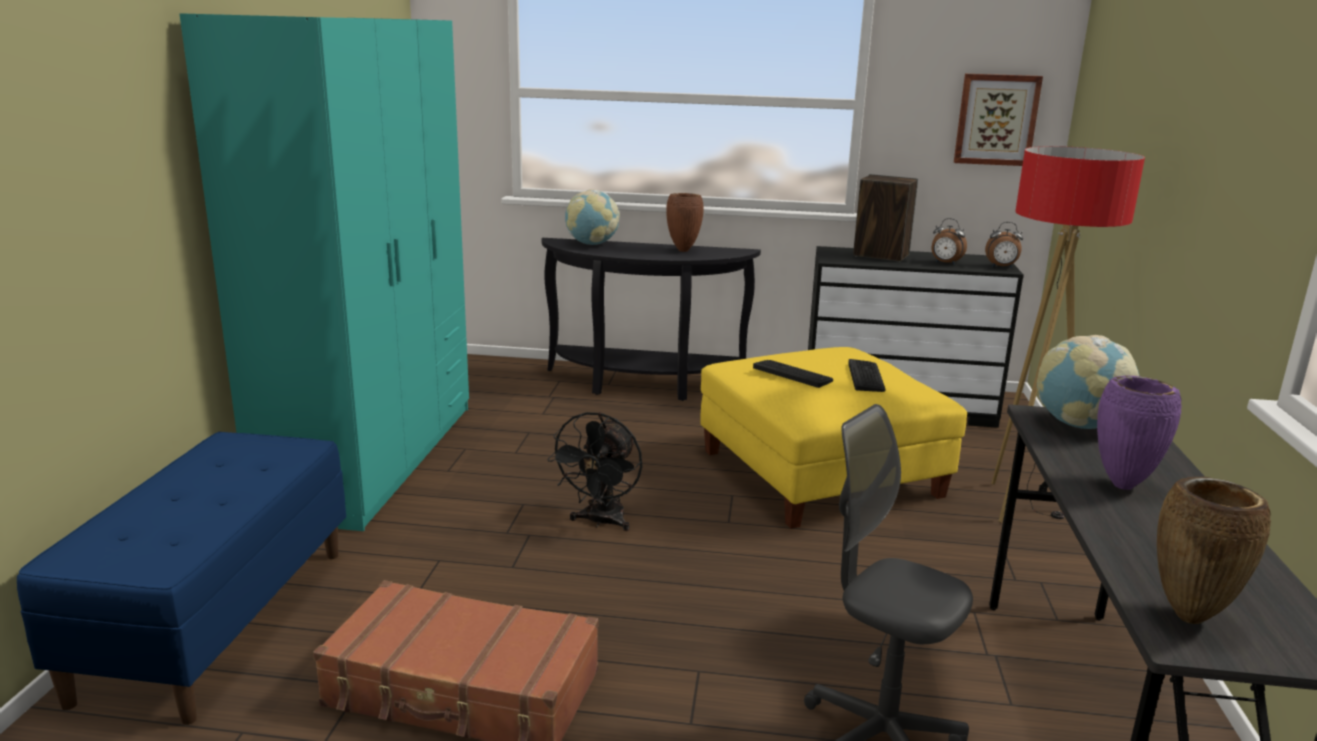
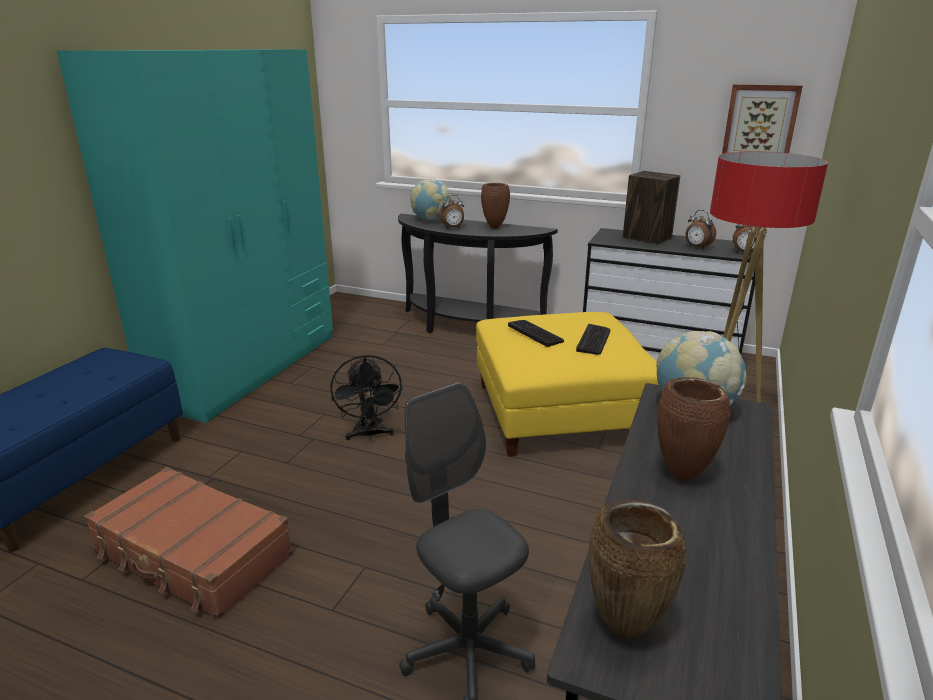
camera: 15 degrees right, 5 degrees up
(601, 522) = (369, 434): black fan -> black fan turned 45 degrees counterclockwise
(630, 252) = (452, 228): none -> alarm clock
(1123, 485) = (683, 476): purple vase -> brown vase

